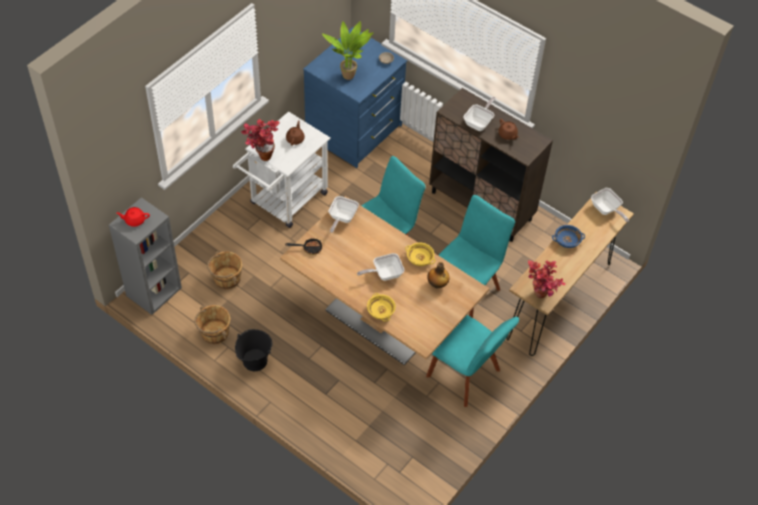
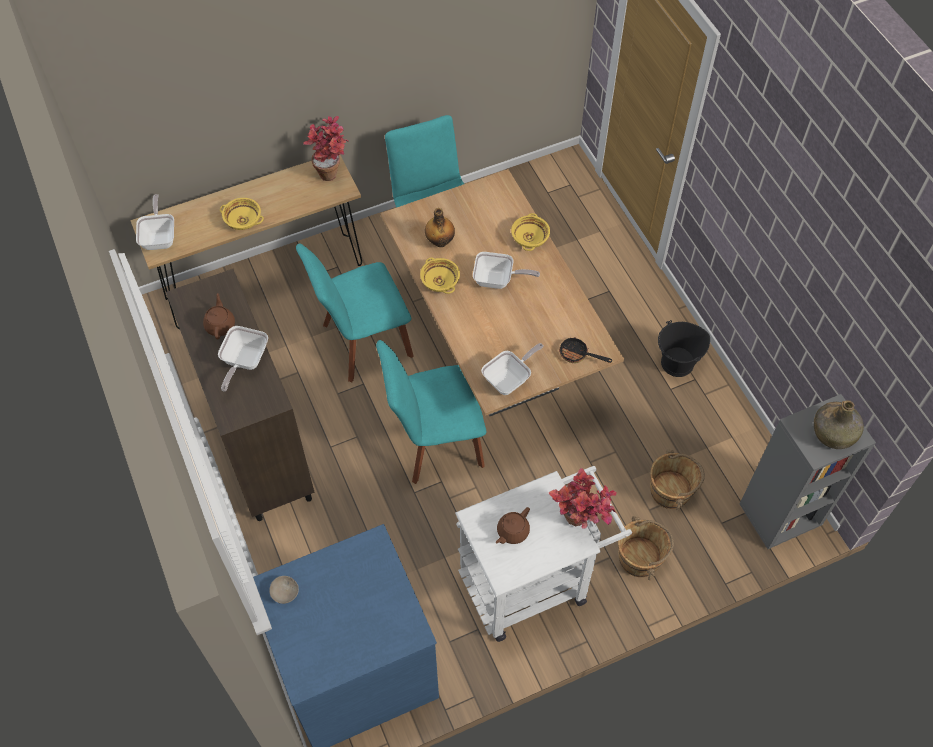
camera: 150 degrees left, 5 degrees up
(134, 220) = (834, 433): red teapot -> green bottle
(214, 332) = (716, 420): brown bucket -> brown bucket (640, 558)
(349, 75) = (365, 590): potted plant -> none
(479, 122) = (244, 362): frying pan -> frying pan turned 45 degrees counterclockwise
(567, 241) = (243, 220): blue bowl -> yellow bowl

